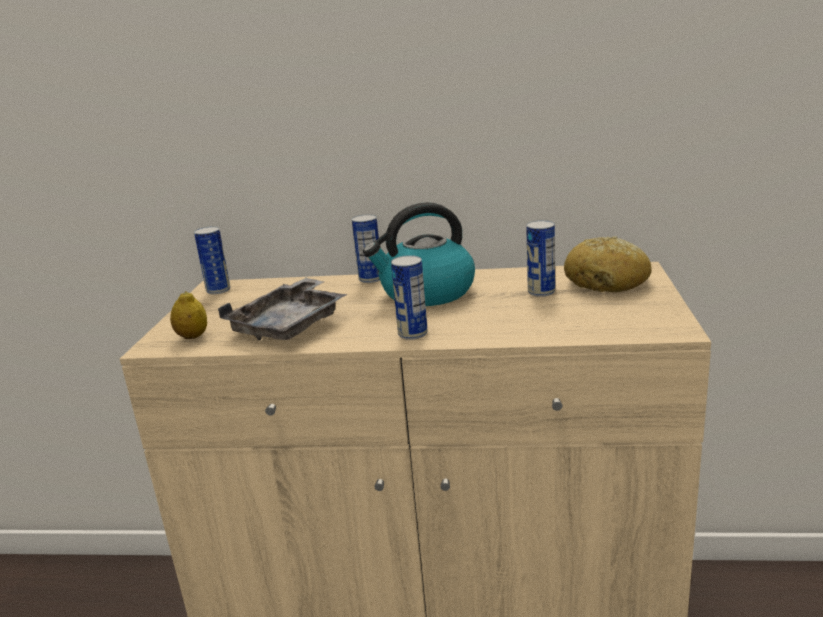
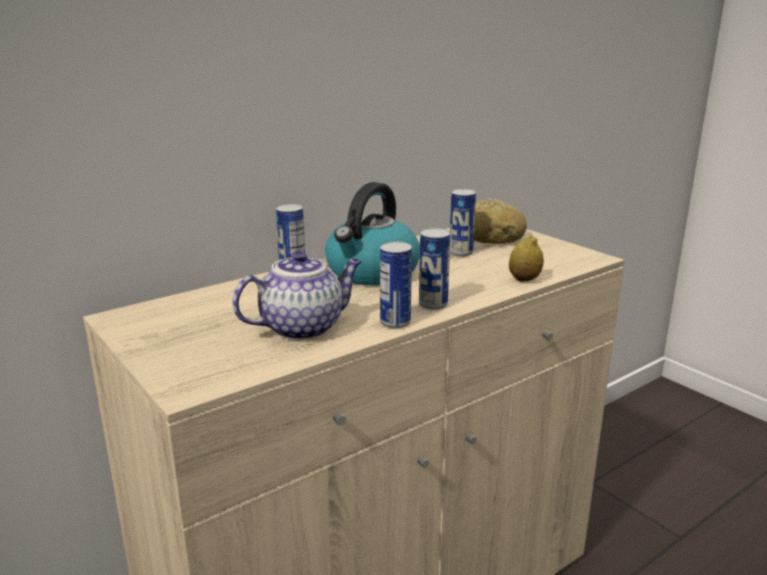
camera: 45 degrees left, 0 degrees up
(192, 337) = (215, 367): lemon -> lemon (524, 279)
(218, 290) = (134, 319): can -> can (395, 322)
(290, 325) = (303, 327): grey tray -> teapot

